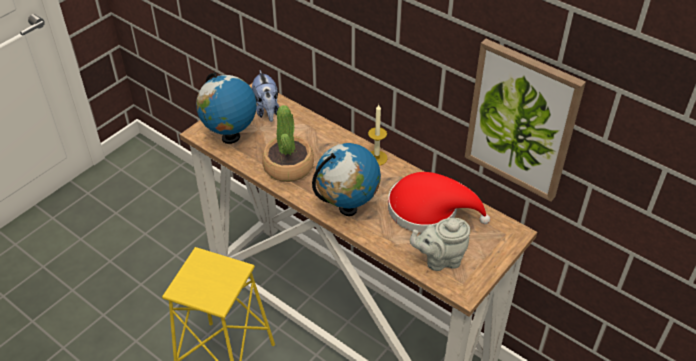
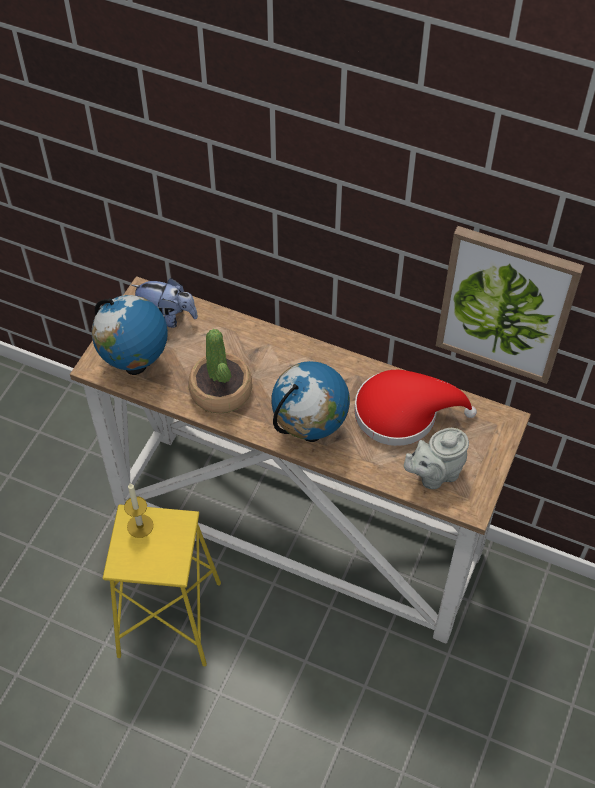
camera: 15 degrees left, 10 degrees up
(267, 110) = (166, 317): plush toy -> plush toy turned 45 degrees counterclockwise
(376, 158) = (321, 356): candle -> candle (140, 526)

